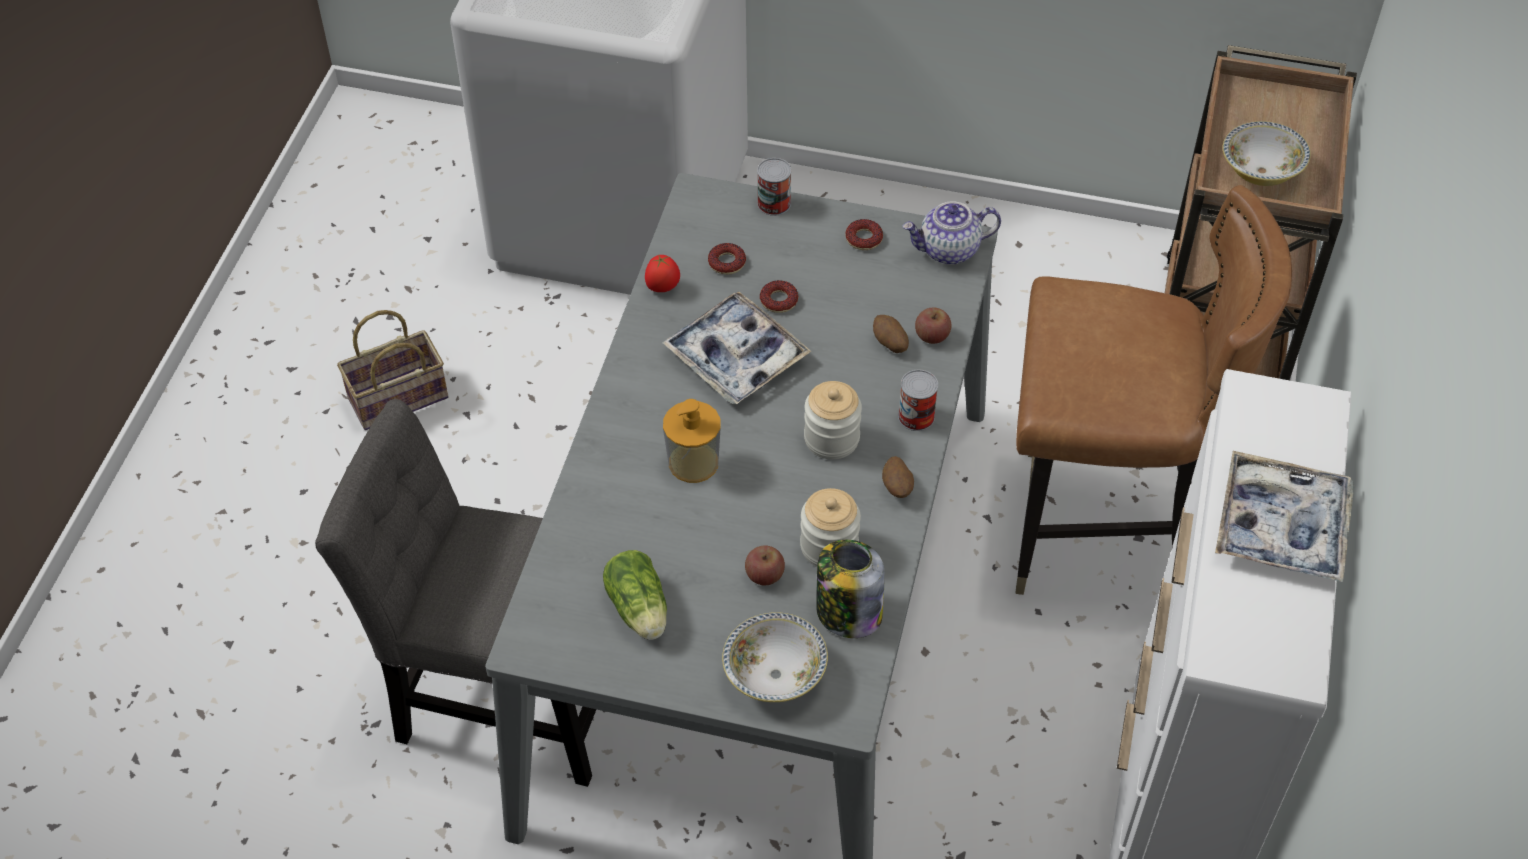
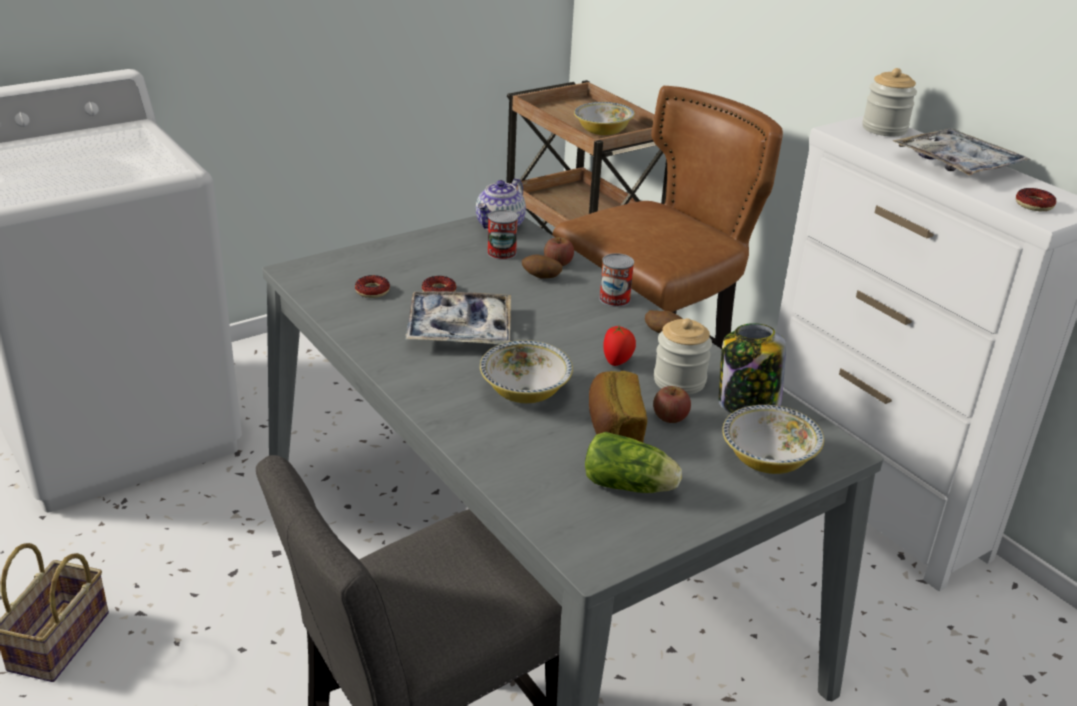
camera: 50 degrees left, 20 degrees down
(663, 288) = (348, 322): tomato -> tomato (617, 362)
(693, 462) = (525, 392): soap dispenser -> bowl
(706, 550) = (613, 428): none -> bread
(774, 203) = (355, 252): can -> can (501, 253)
(831, 438) = (587, 334): jar -> jar (884, 129)
(863, 238) = (441, 243): donut -> donut (1034, 205)

